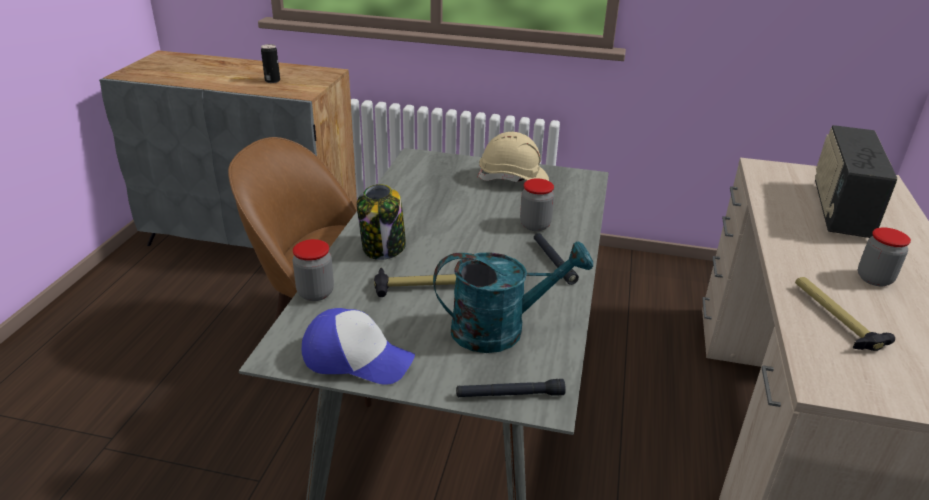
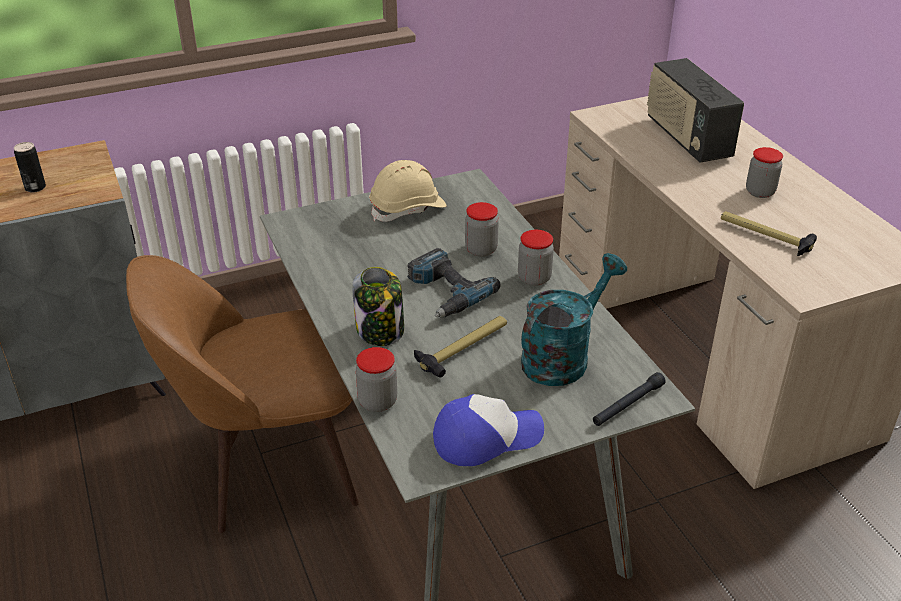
camera: 35 degrees left, 5 degrees up
(466, 242) = (445, 292): none -> power drill
(553, 262) = (534, 278): black flashlight -> jar

